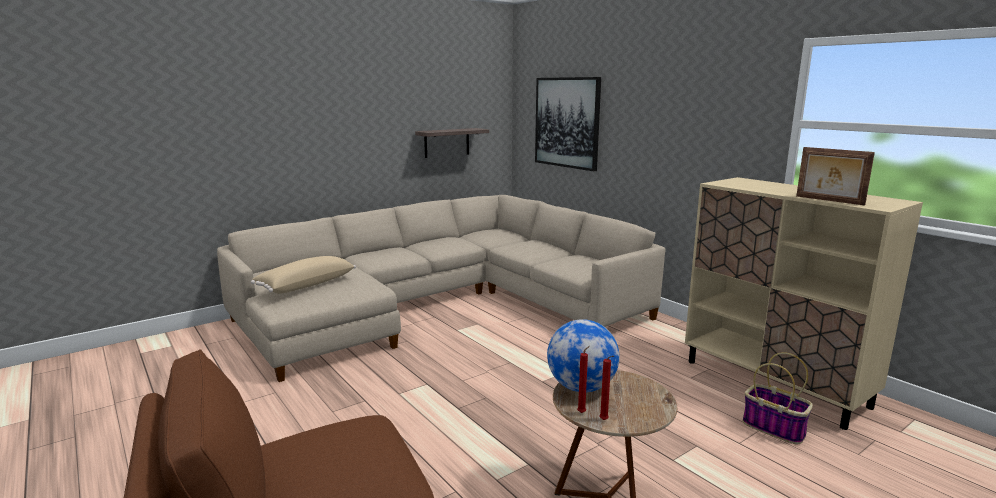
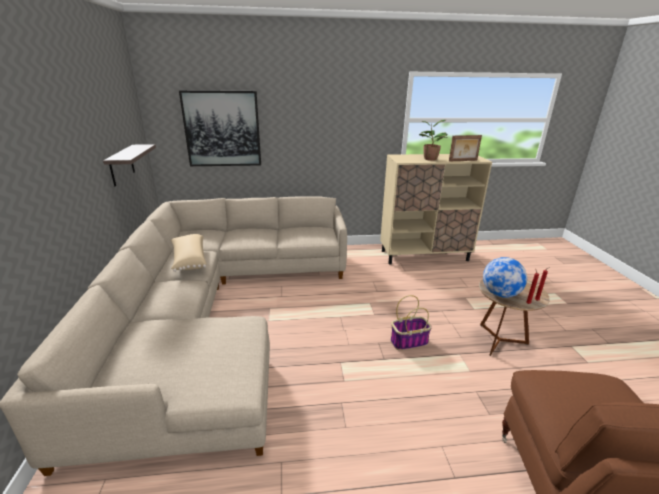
camera: 60 degrees left, 10 degrees up
(305, 285) = (197, 360): beige pillow -> beige pillow (189, 260)
(775, 428) = (460, 273): basket -> basket (409, 341)
(776, 189) = (429, 159): none -> potted plant

